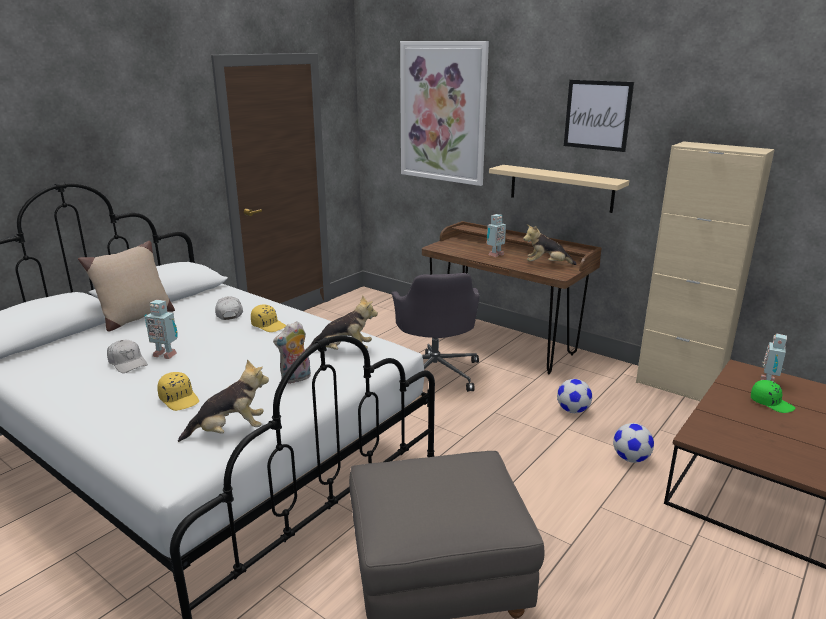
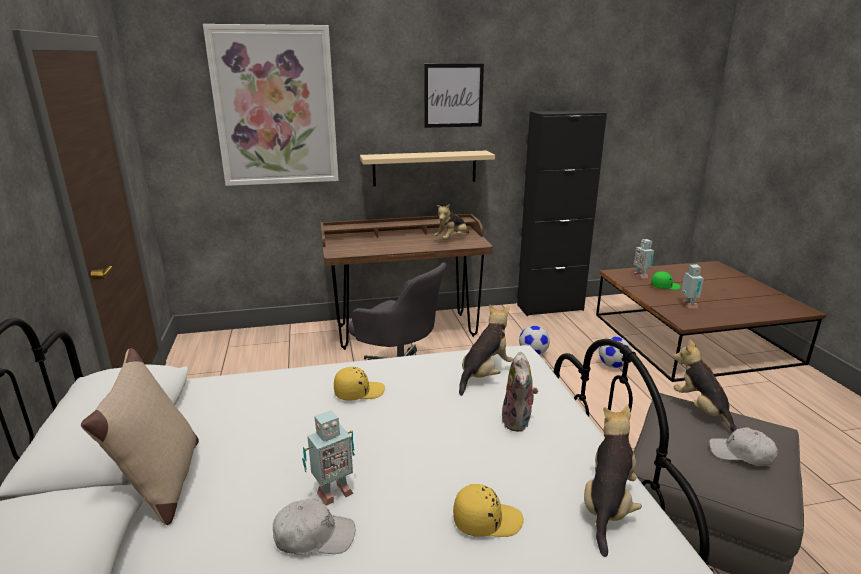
camera: 50 degrees left, 0 degrees up
(229, 314) = (281, 405): white cap -> white cap (741, 454)
(474, 470) = (702, 410): none -> plush toy
(494, 255) = (398, 244): toy robot -> toy robot (688, 306)
(678, 387) = (550, 307): beige cabinet -> black cabinet

